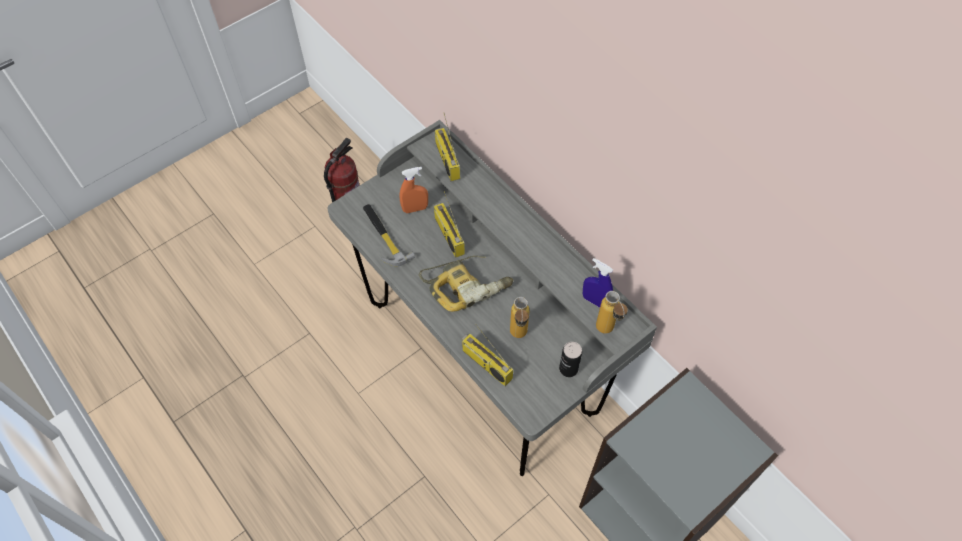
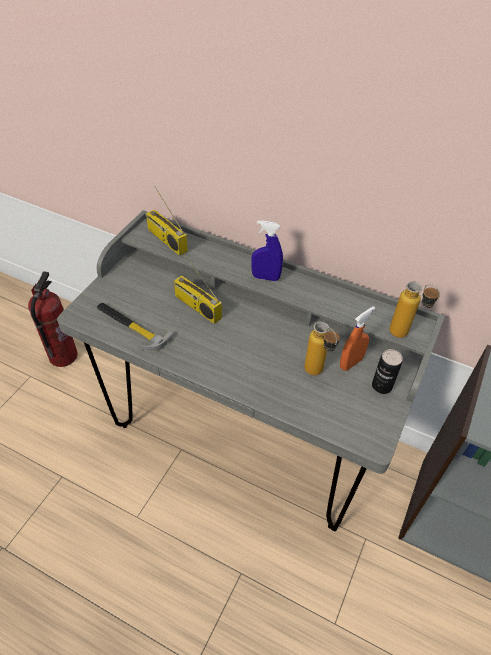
camera: 25 degrees left, 10 degrees down
(415, 209) = (151, 294): orange spray bottle -> orange spray bottle (351, 363)
(467, 284) = (239, 344): power drill -> none
(485, 364) = (300, 411): radio -> none
(595, 301) = (375, 313): blue spray bottle -> blue spray bottle (265, 277)

